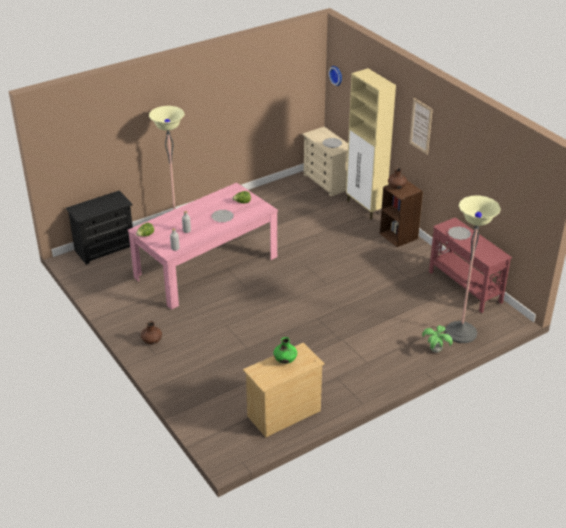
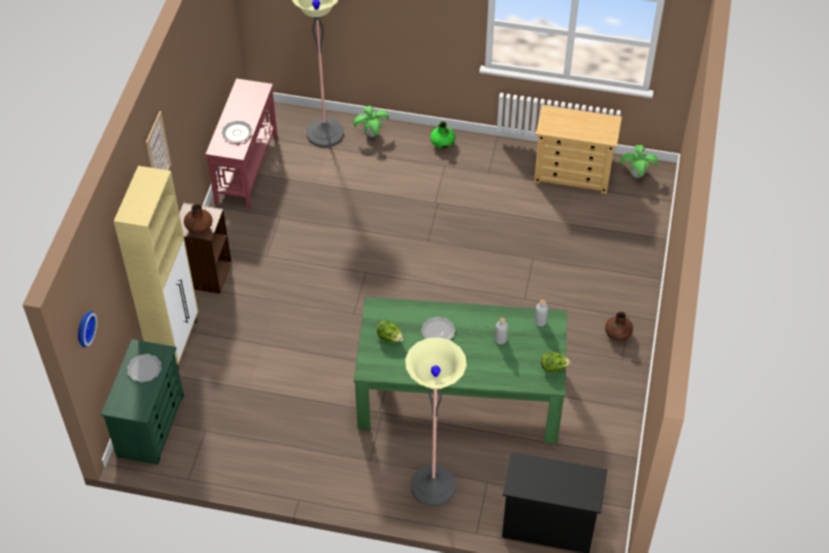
camera: 135 degrees left, 15 degrees up
(206, 267) = (460, 395): pink dining table -> green dining table
(241, 443) = (637, 175): none -> potted plant
(285, 360) = (572, 128): green vase -> green vase (442, 144)
(327, 182) = (151, 425): beige dresser -> green dresser

